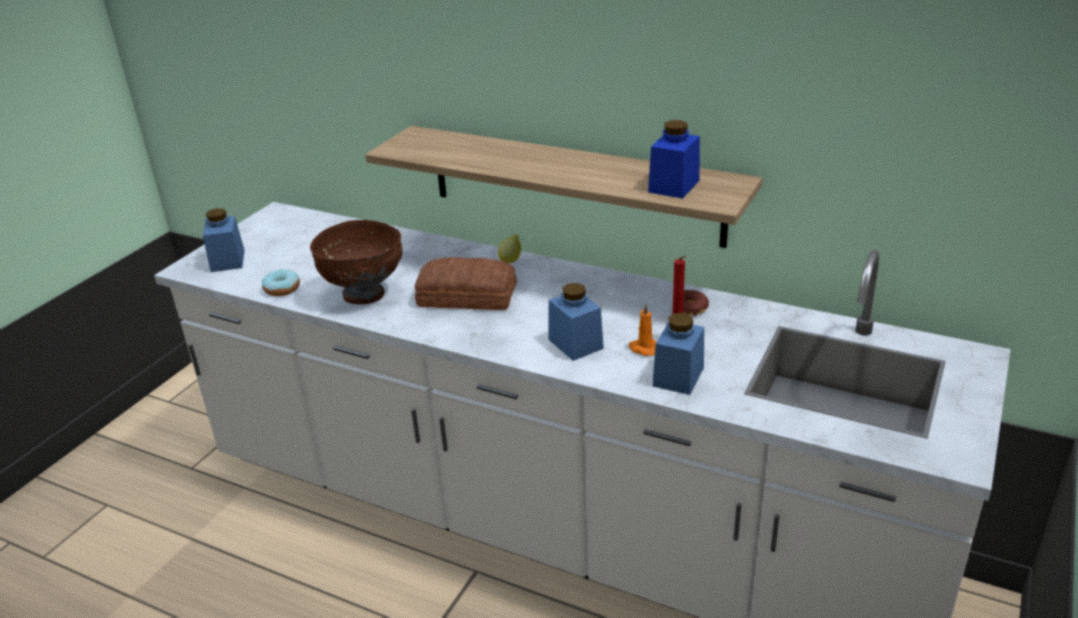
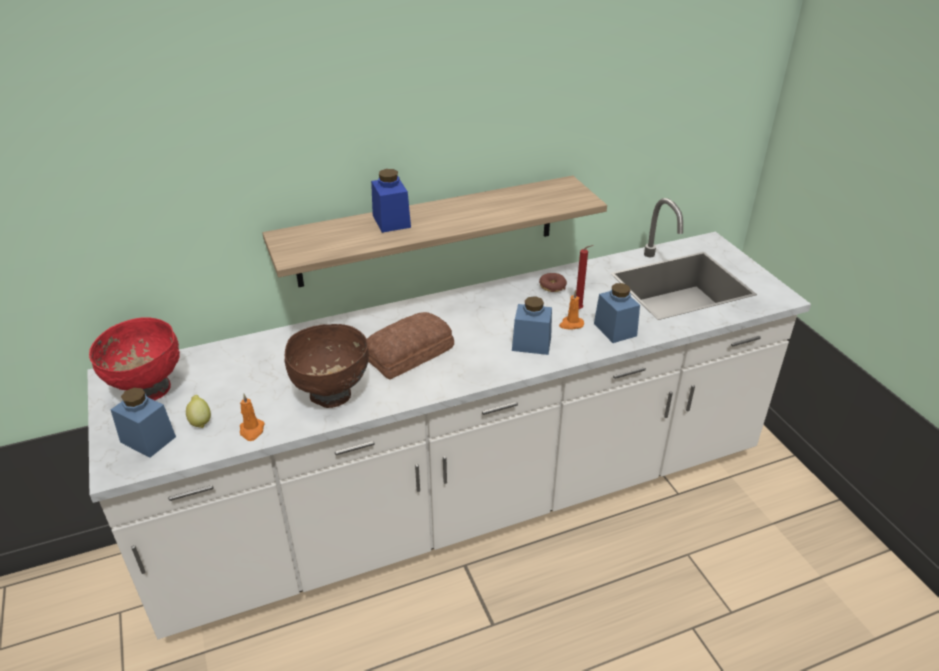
camera: 50 degrees left, 5 degrees up
(278, 230) = (148, 389): none -> red bowl
(282, 289) = (252, 431): donut -> orange candle
(511, 260) = (392, 313): lemon -> lemon (200, 421)
(674, 186) = (541, 201): blue jar -> blue jar (391, 221)

